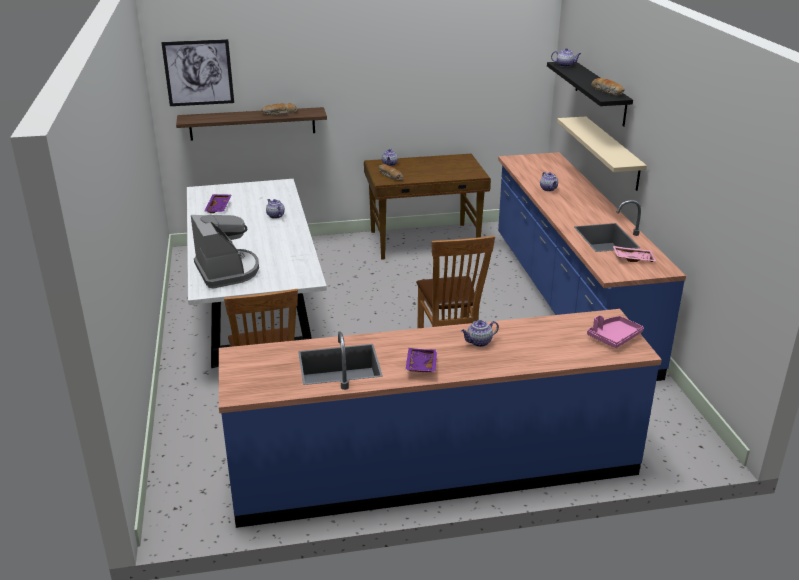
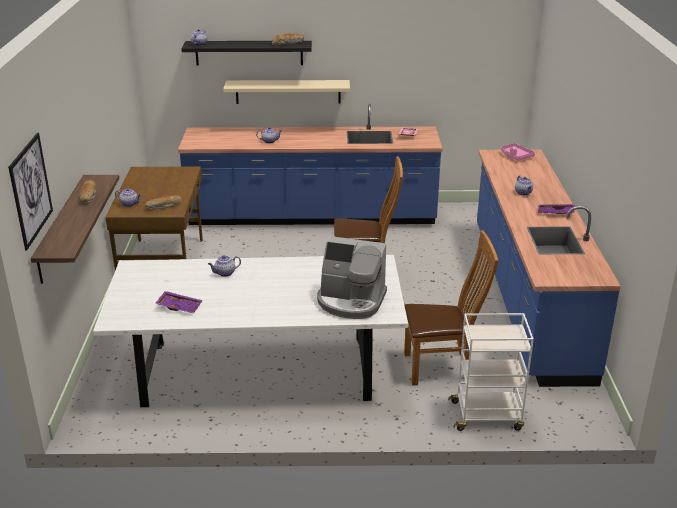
camera: 80 degrees left, 0 degrees up
(183, 438) = (487, 415): none -> white cart
(227, 271) = (351, 301): coffee machine -> coffee machine turned 150 degrees counterclockwise

